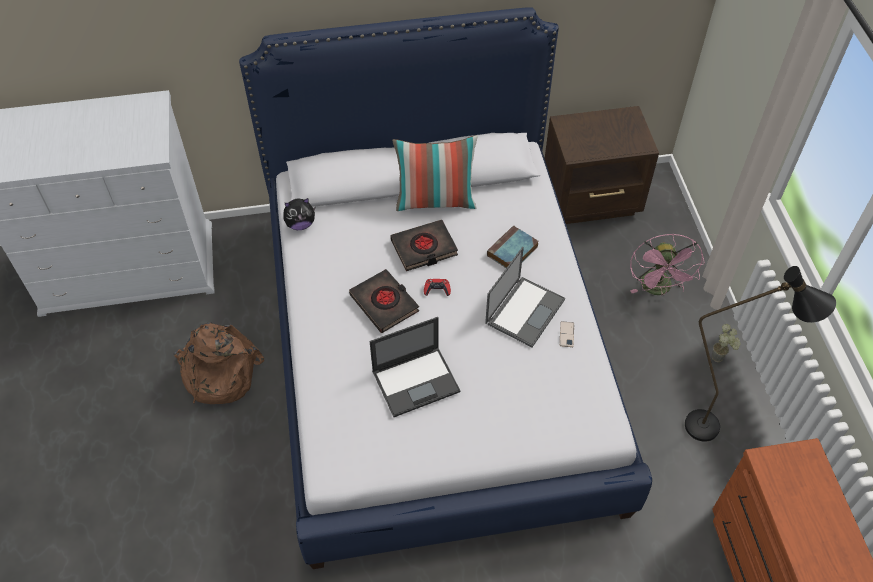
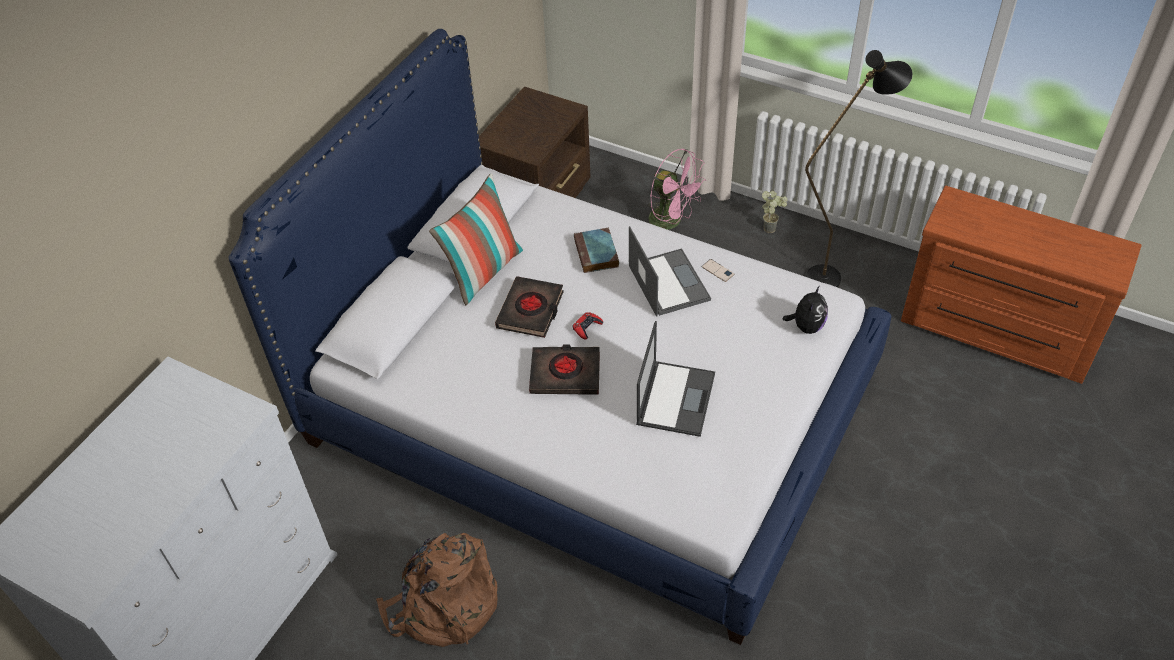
camera: 50 degrees left, 5 degrees down
(300, 224) = (401, 387): plush toy -> plush toy (806, 326)

